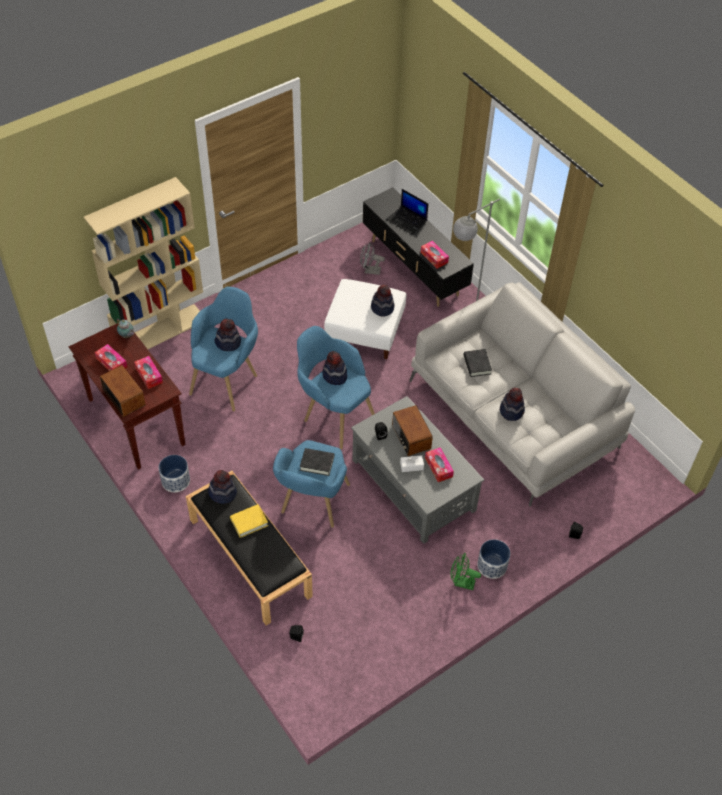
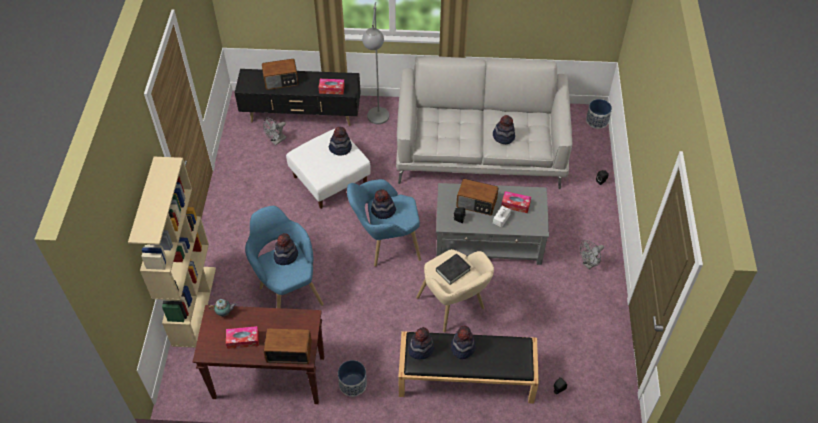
camera: 50 degrees left, 0 degrees up
(149, 375) = (282, 321): tissue box -> none
(249, 522) = (462, 347): yellow book -> hat
(312, 506) = (455, 309): blue armchair -> beige armchair
(407, 220) = (281, 81): laptop -> radio
(461, 582) = (589, 264): green fan -> grey fan
(477, 365) = (448, 129): black book -> none
(492, 566) = (589, 239): planter -> planter (597, 121)

